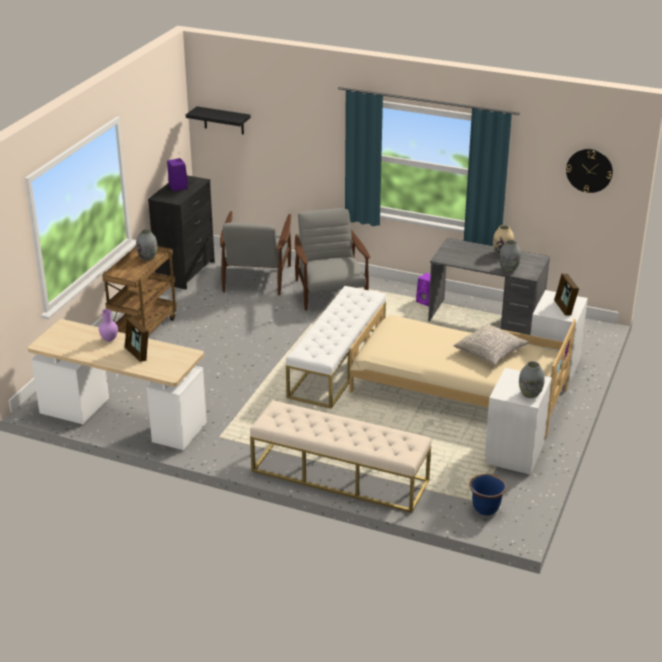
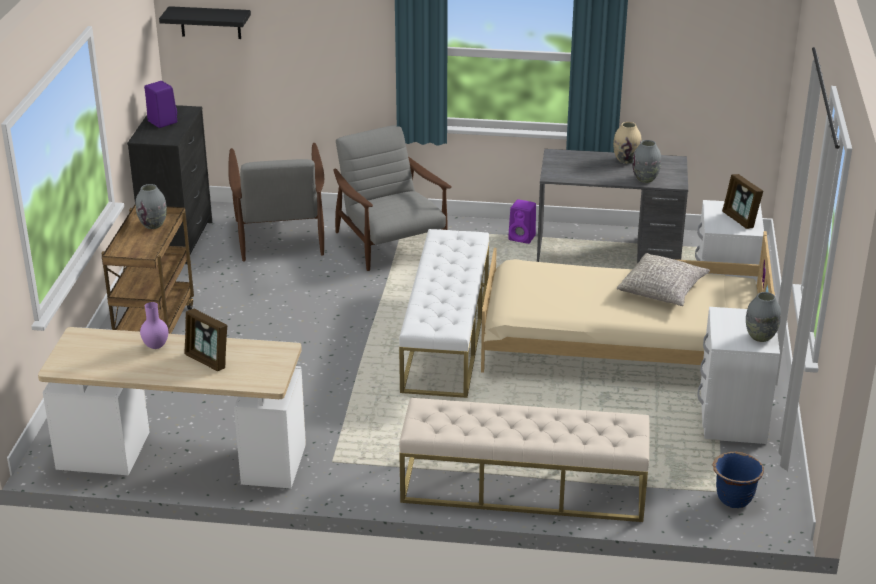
camera: 15 degrees left, 0 degrees up
(589, 170) = (733, 37): wall clock -> none

